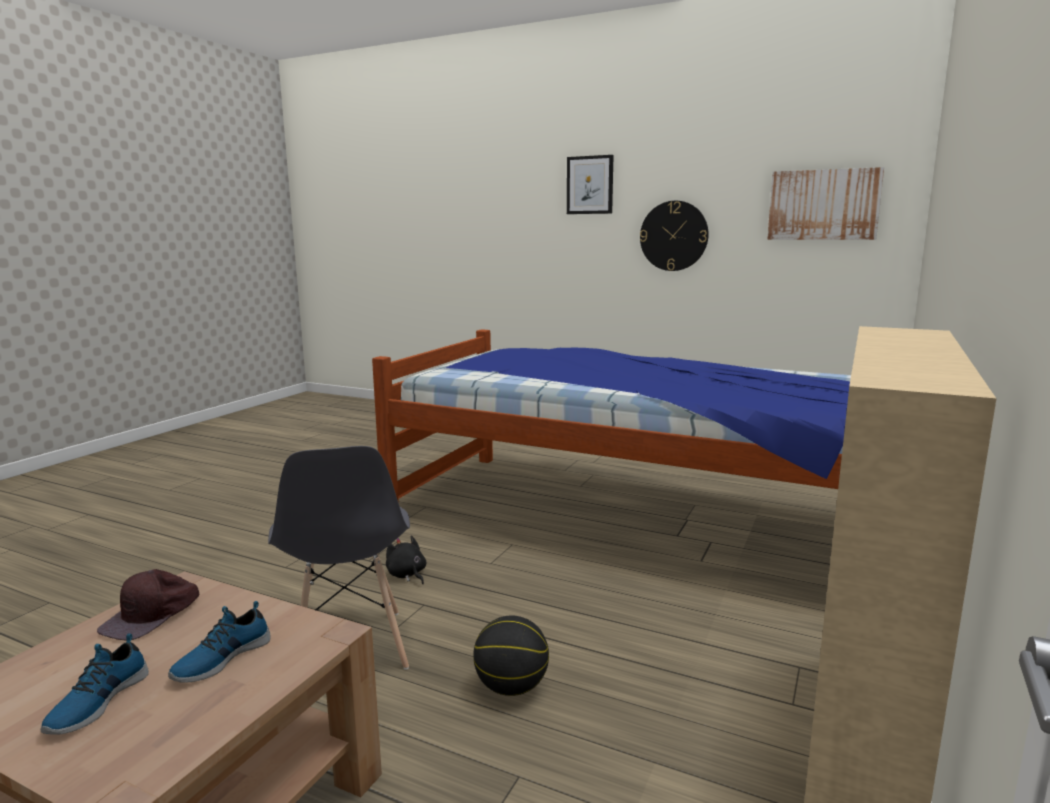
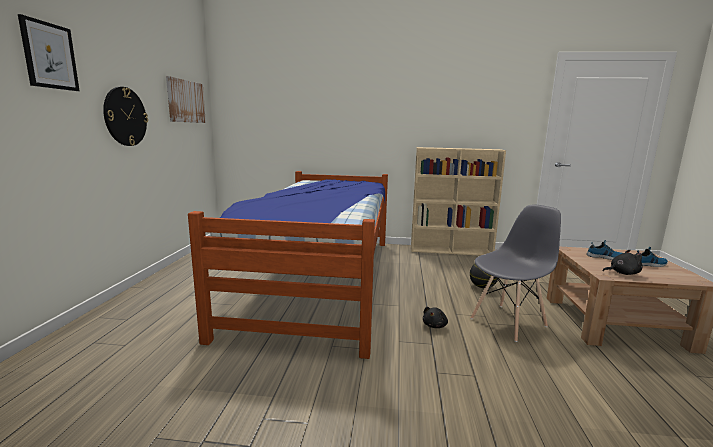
camera: 110 degrees left, 0 degrees up
(152, 614) = (622, 273): brown cap -> black plush toy

